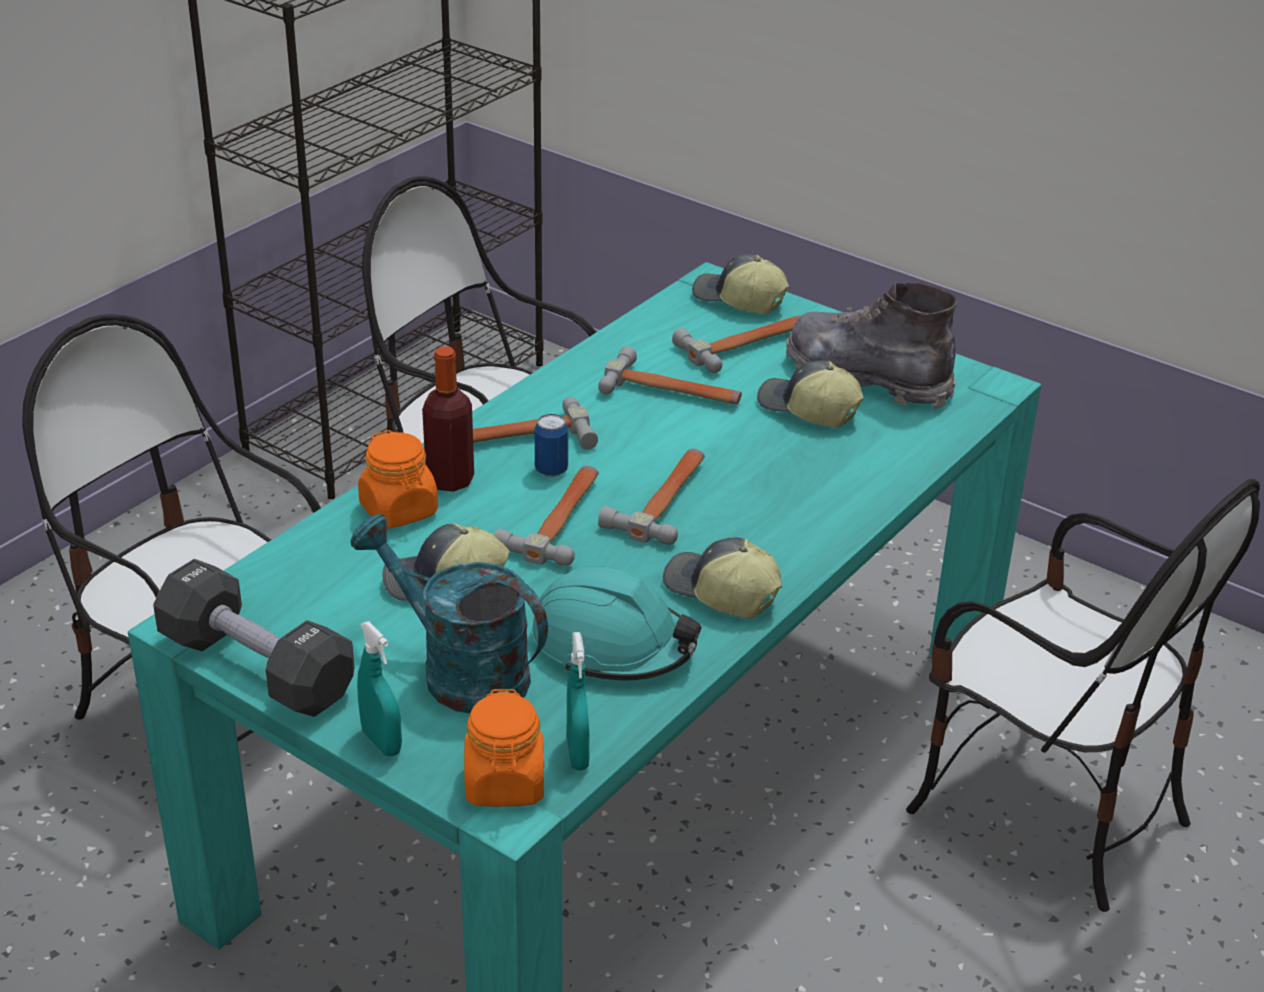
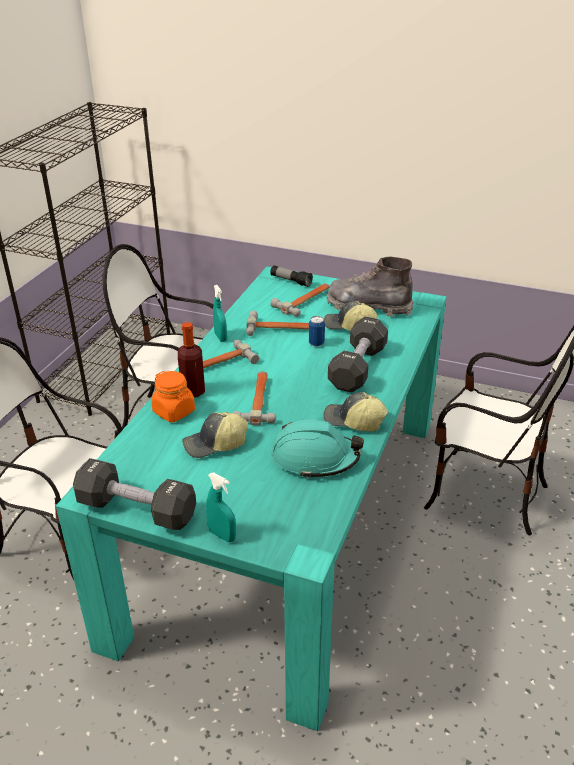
camera: 15 degrees left, 0 degrees up
(459, 671) = (244, 488): turquoise watering can -> none
(505, 784) = (297, 543): orange jar -> none
(551, 470) = (241, 377): can -> can (316, 343)
(577, 754) = (325, 518): turquoise spray bottle -> turquoise spray bottle (220, 337)
(665, 500) = (304, 381): hammer -> none
(738, 300) = (291, 281): cap -> flashlight
(781, 494) = (357, 368): none -> black dumbbell

